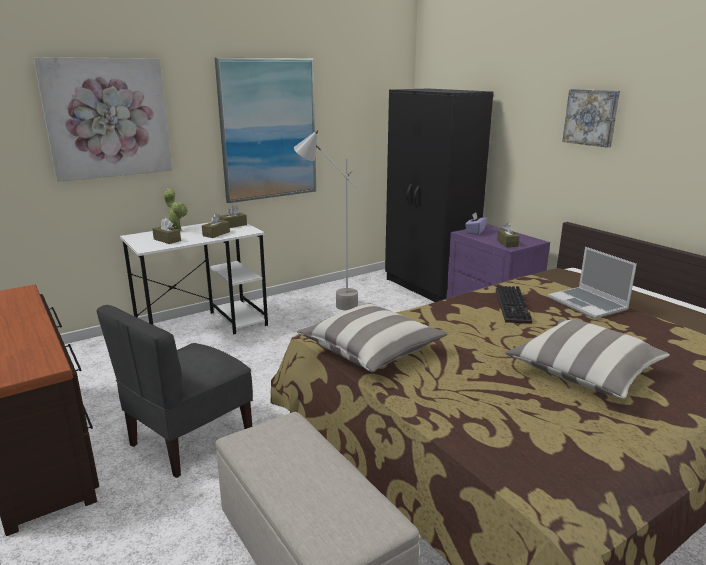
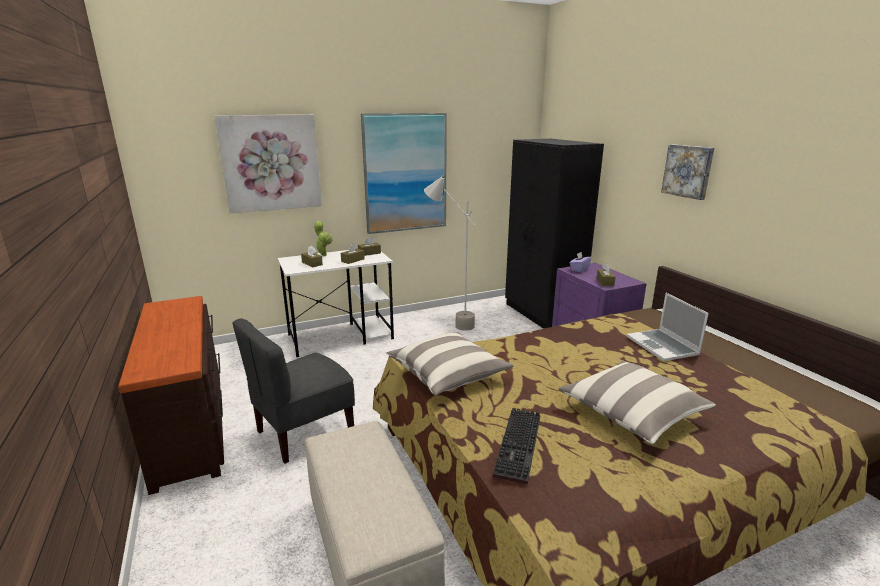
camera: 10 degrees right, 0 degrees up
(514, 306) = (591, 343): keyboard -> keyboard (520, 446)

